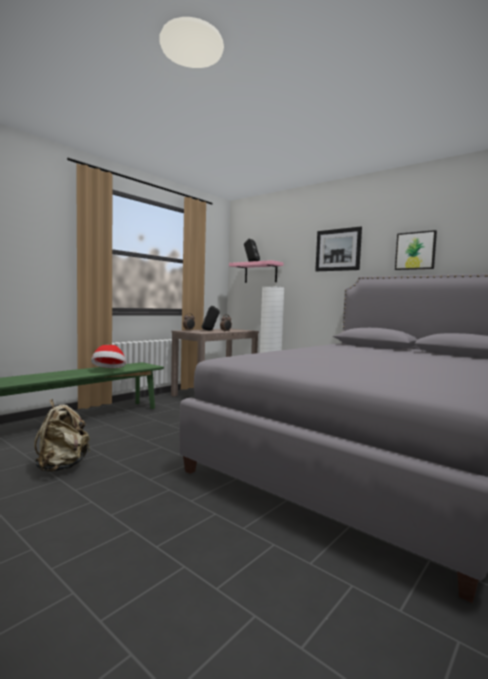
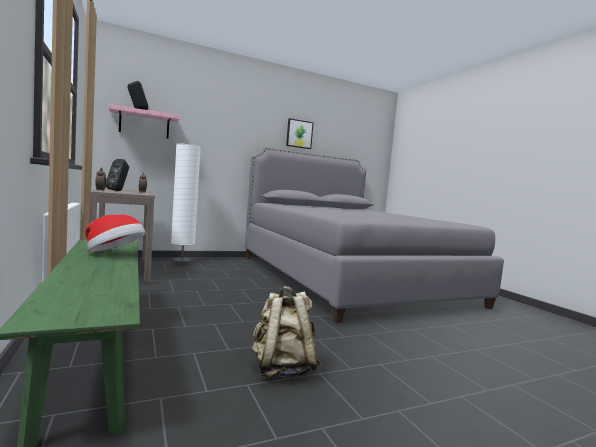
camera: 65 degrees left, 0 degrees up
(338, 250) = (239, 119): picture -> none

